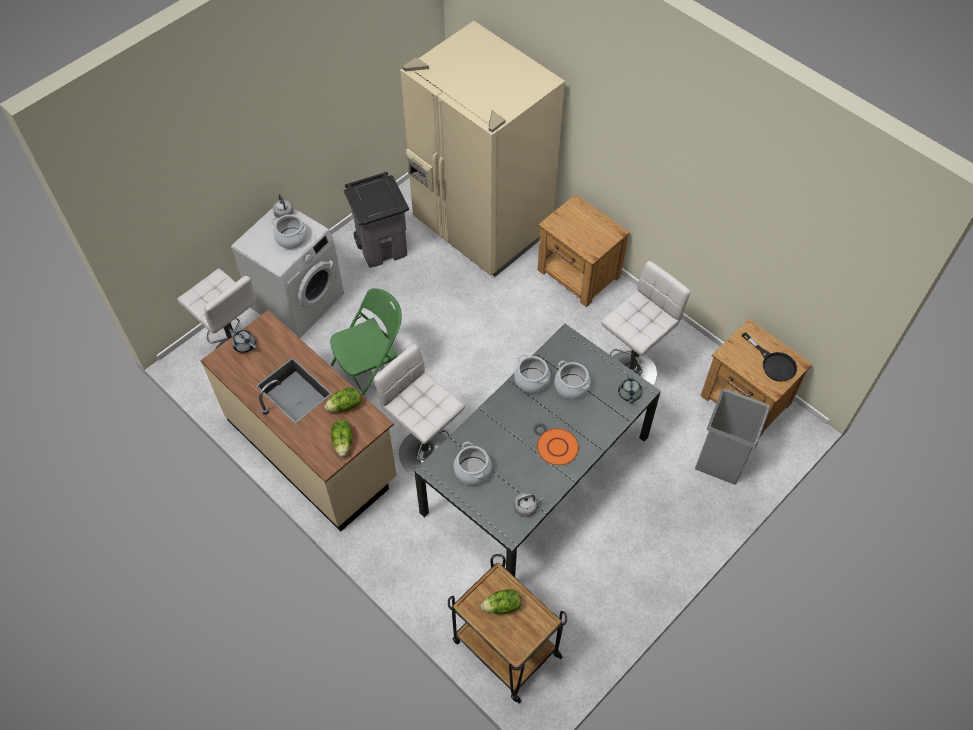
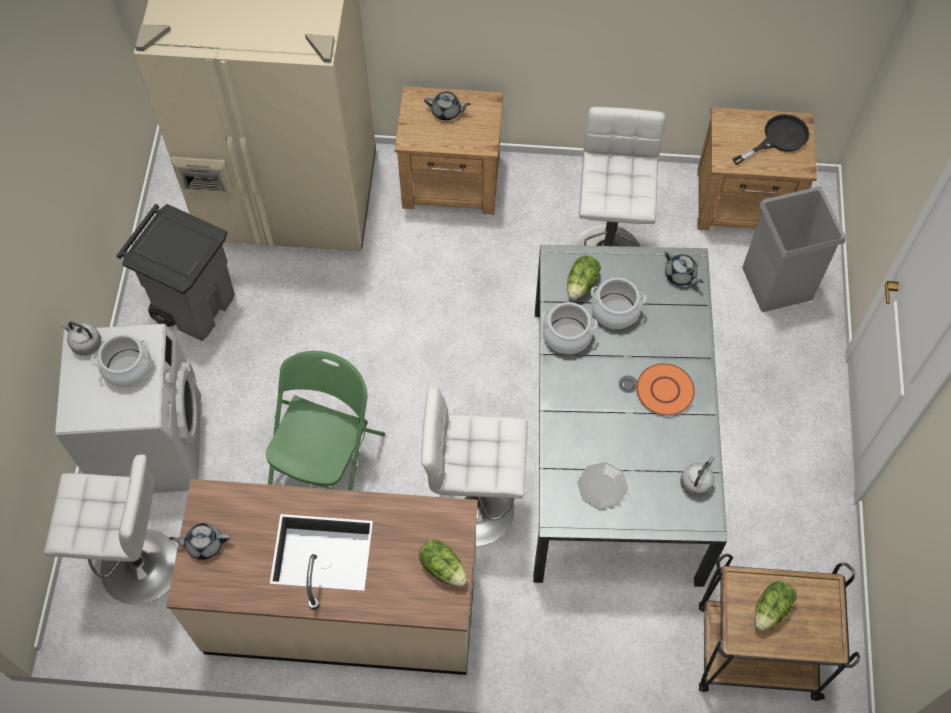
camera: 40 degrees left, 5 degrees up
(345, 406) = (403, 523): lettuce -> lettuce (582, 284)
(472, 470) = (602, 486): cooking pot -> plate
(587, 222) = (447, 112): none -> grey teapot
(773, 363) = (778, 139): black frying pan -> black frying pan turned 45 degrees counterclockwise

